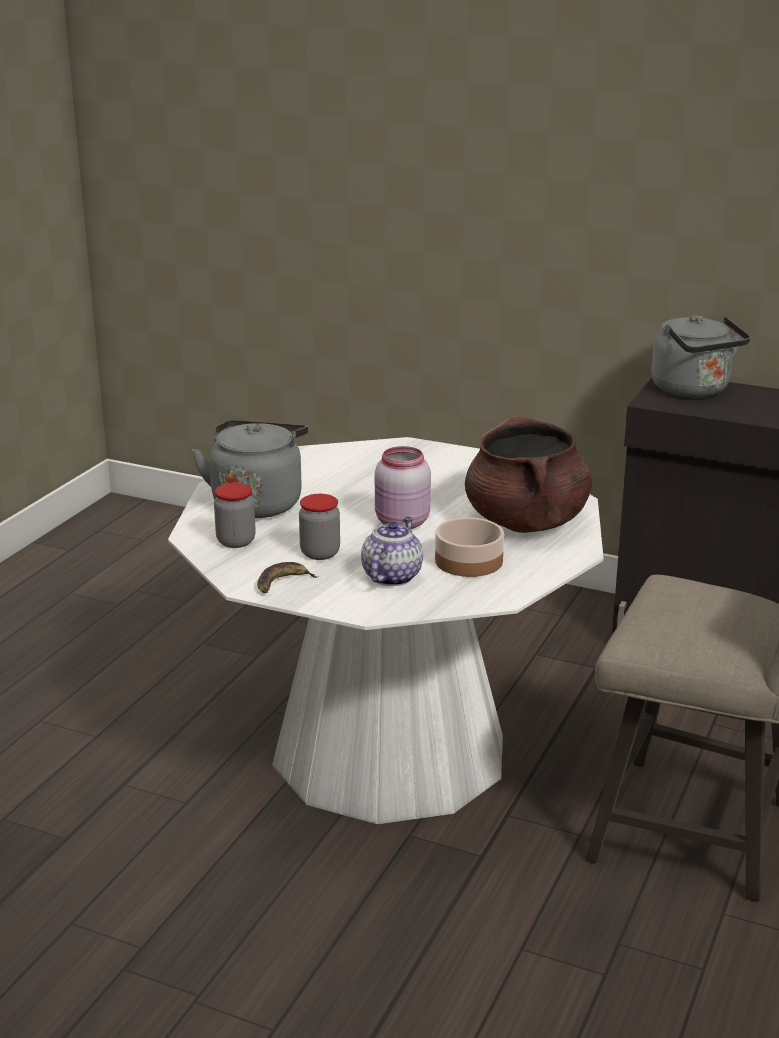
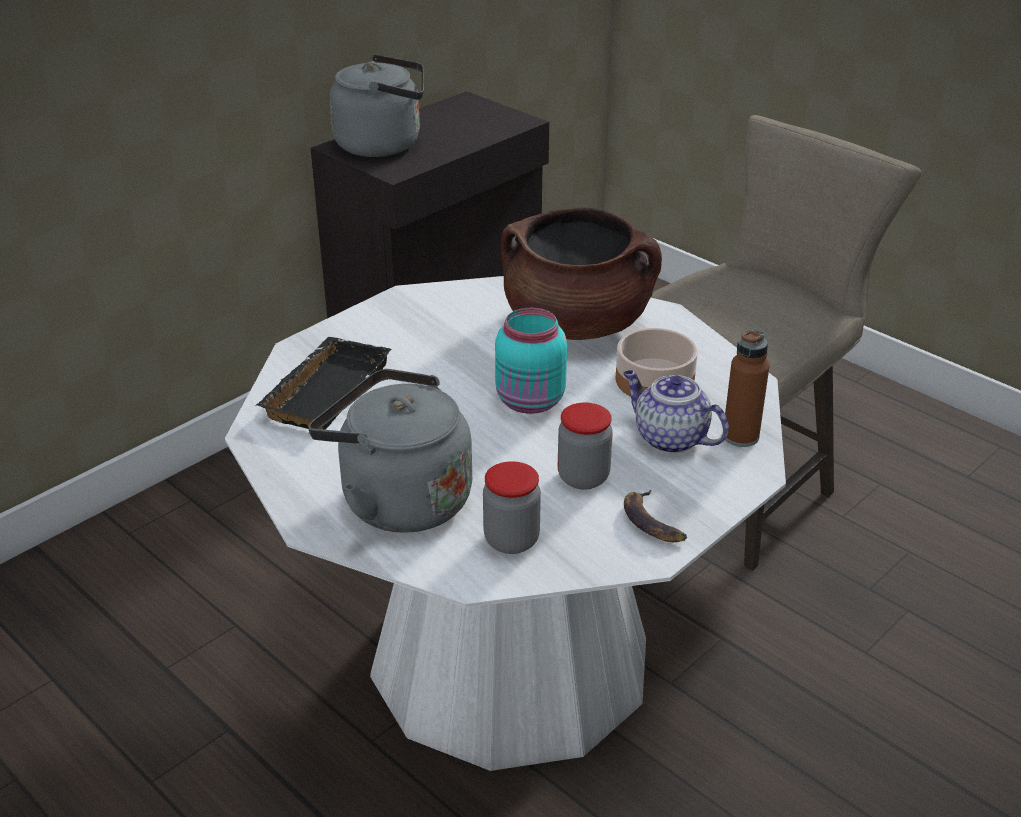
camera: 70 degrees left, 10 degrees up
(362, 460) = (324, 390): none -> black tray
(401, 523) = (531, 402): pink jar -> turquoise jar
(415, 602) = (740, 436): none -> brown bottle

